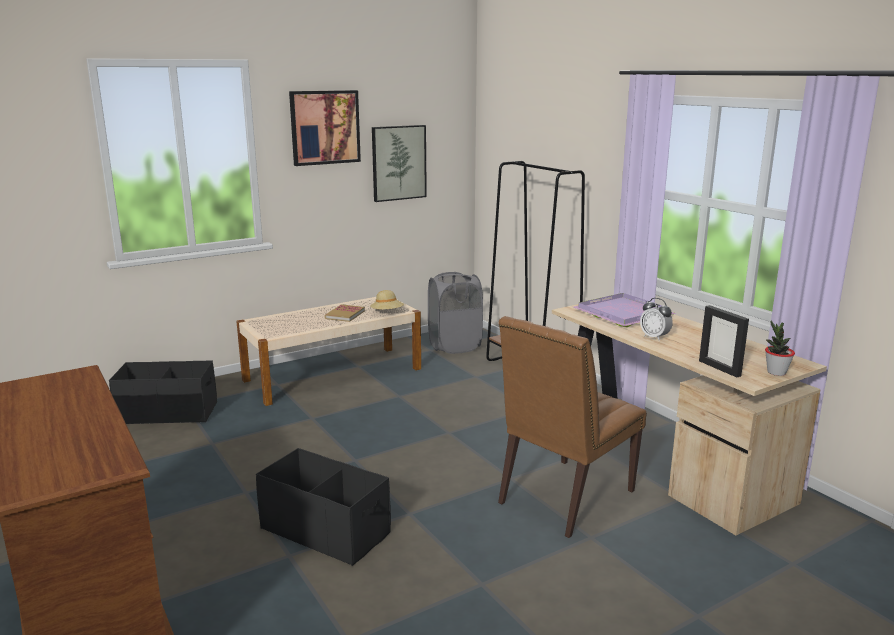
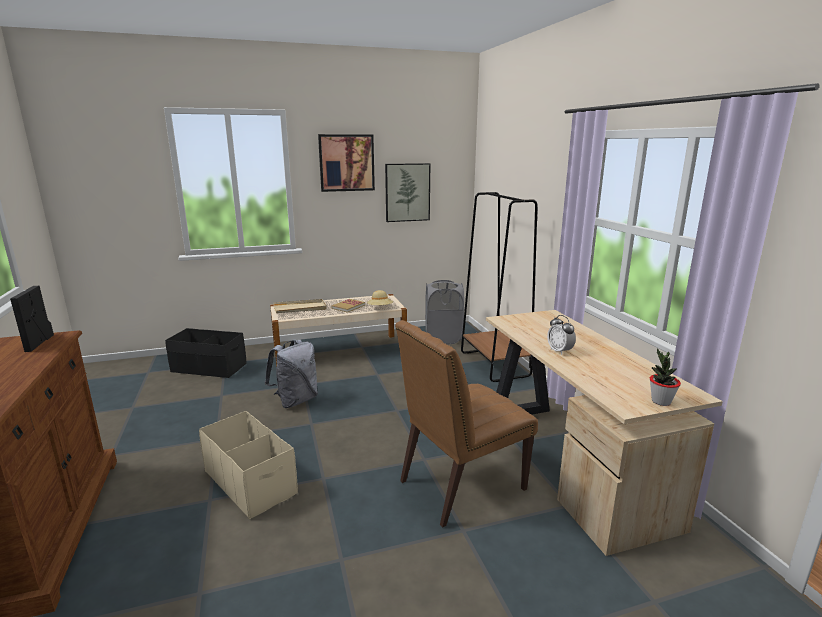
camera: 15 degrees right, 0 degrees up
(282, 322) = (300, 308): none -> beige tray
(316, 437) = (295, 400): none -> grey backpack
(325, 530) = (250, 482): black storage box -> beige storage box
(623, 314) = (546, 326): purple tray -> none
(720, 368) = (603, 389): picture frame -> picture frame (39, 343)

